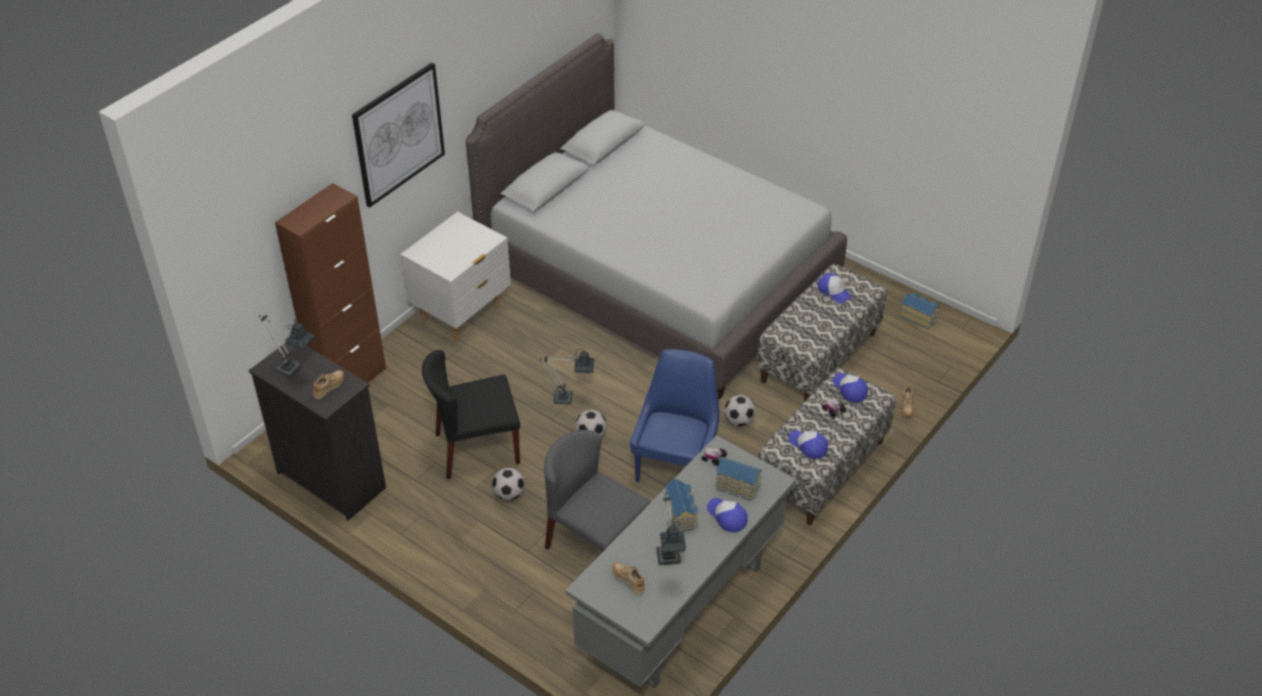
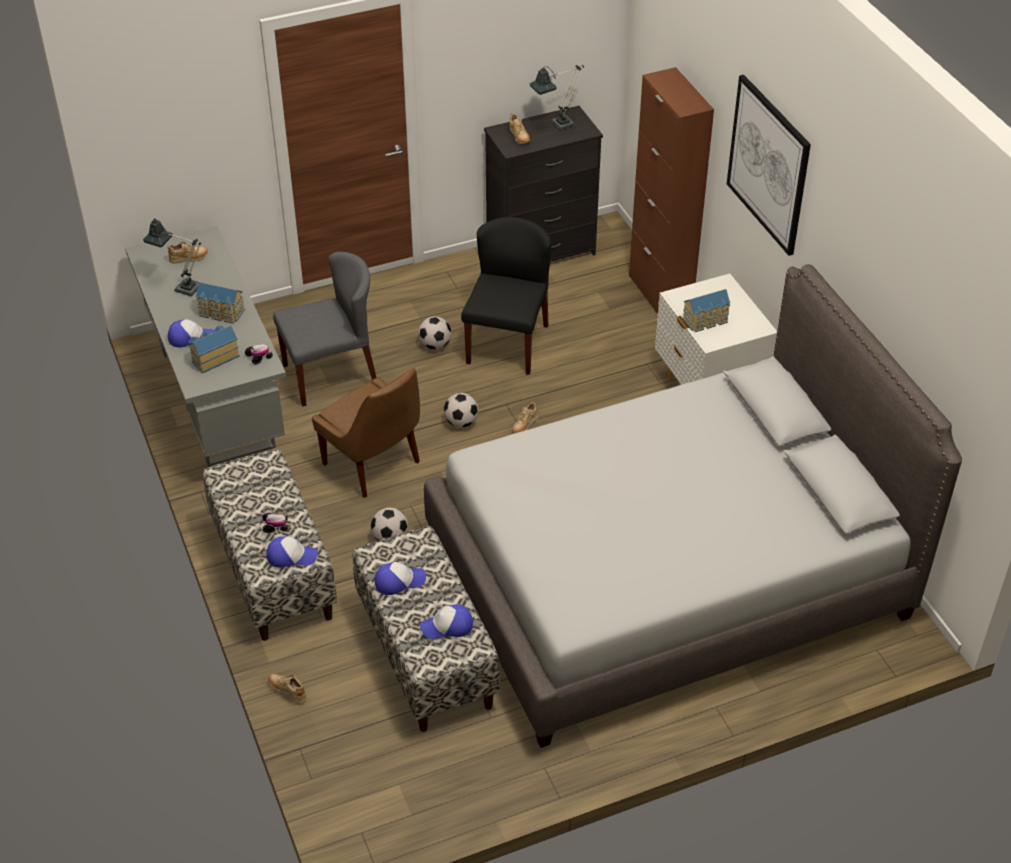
camera: 120 degrees right, 0 degrees up
(568, 398) = (524, 426): table lamp -> beige shoe
(676, 465) = (374, 465): blue chair -> brown chair
(808, 446) = (251, 484): cap -> cap (399, 581)
(918, 317) = (415, 797): toy house -> toy house (706, 320)

